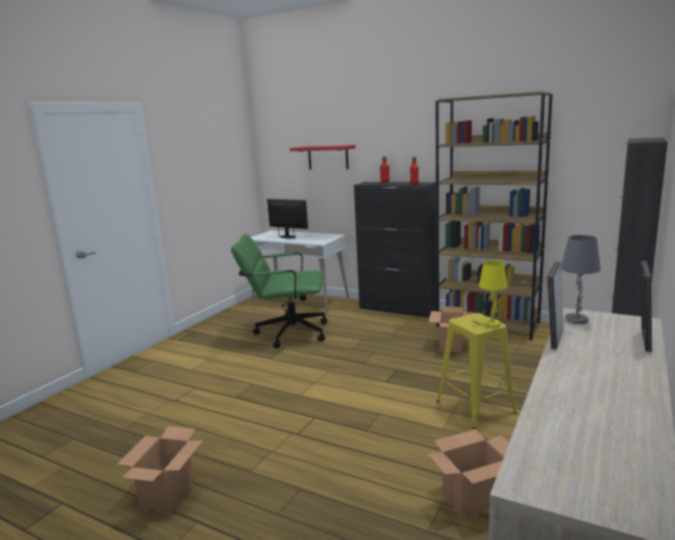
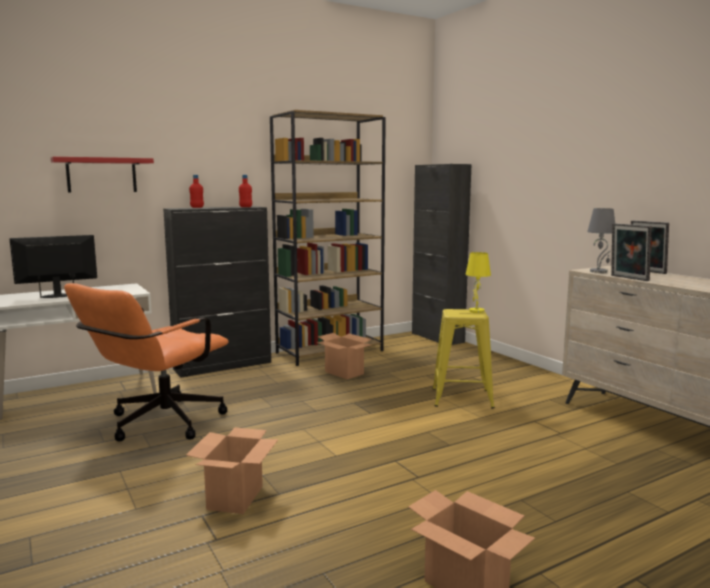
camera: 60 degrees left, 5 degrees down
(285, 333) = (157, 425): green office chair -> orange office chair
(473, 498) = (586, 437): cardboard box -> cardboard box (235, 497)

